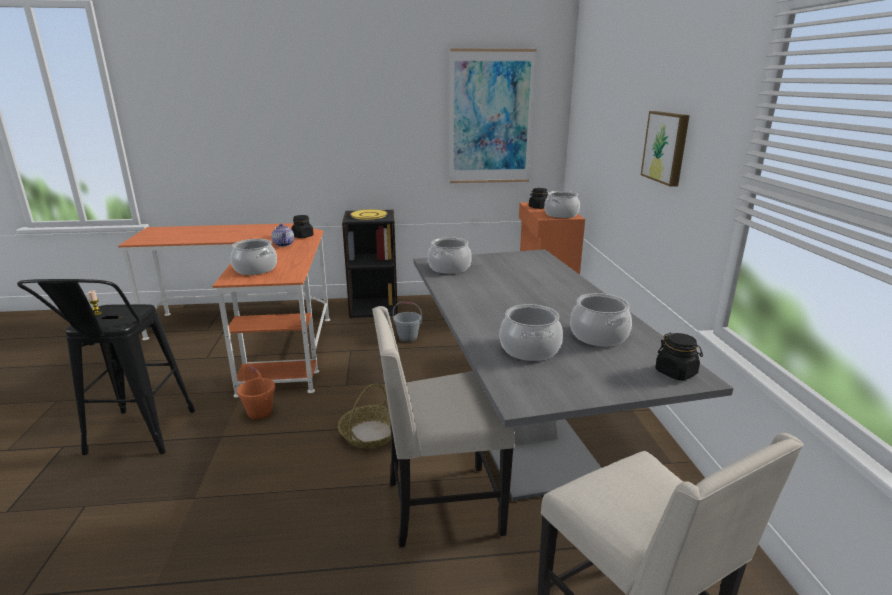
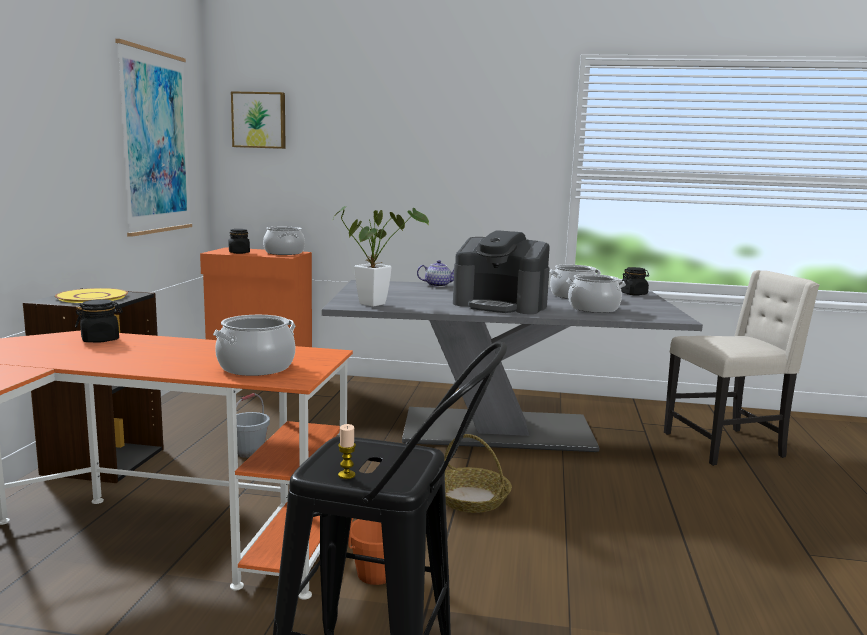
camera: 75 degrees left, 10 degrees down
(284, 244) = (133, 350): teapot -> teapot (438, 285)
(440, 507) = (602, 480): beige chair -> none
(449, 268) = (376, 303): cooking pot -> potted plant
(494, 306) = (500, 305): none -> coffee machine
(667, 147) = (459, 160): picture -> picture (259, 120)

